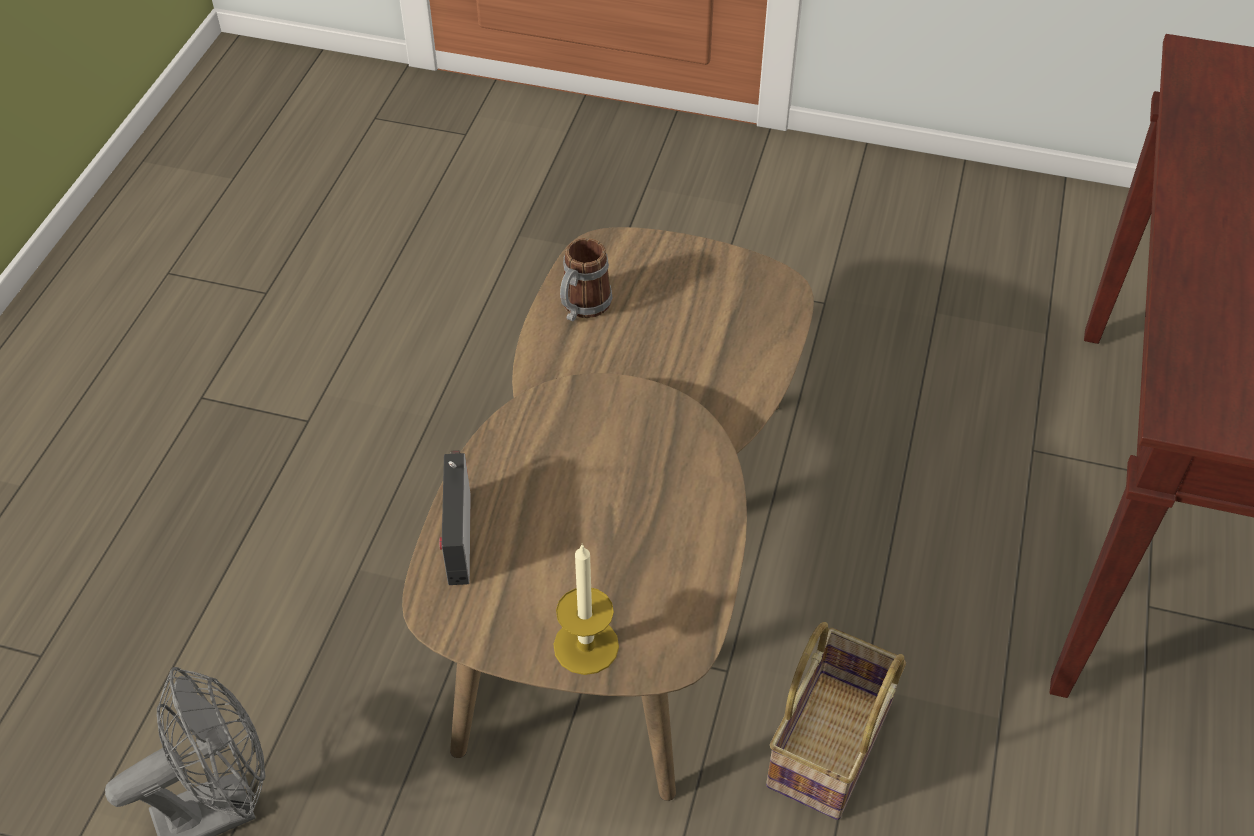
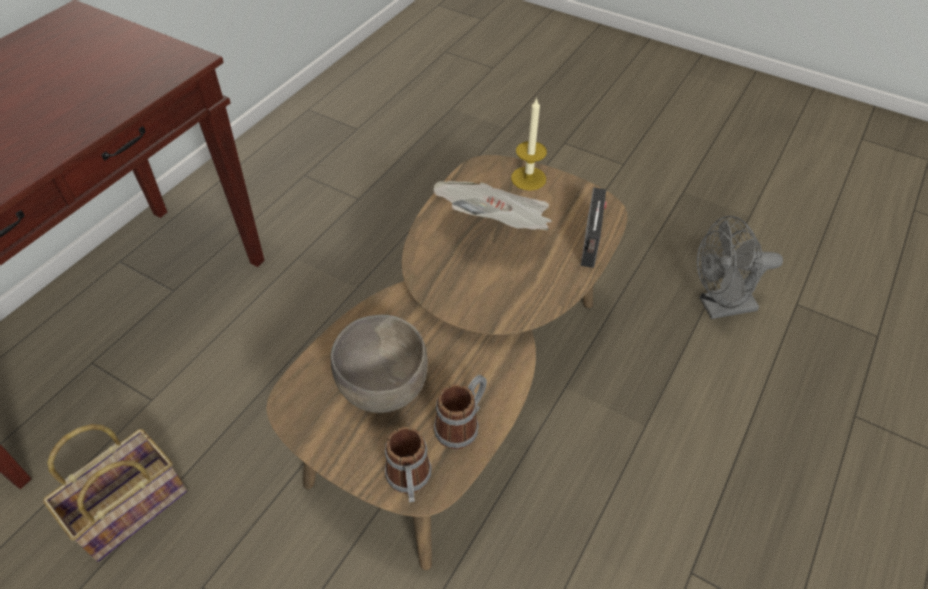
camera: 165 degrees left, 0 degrees up
(611, 531) = (497, 227): none -> newspaper
(618, 249) = (409, 482): none -> mug
(685, 322) = (384, 390): none -> grey bowl
(831, 749) = (390, 264): basket -> basket (131, 505)

